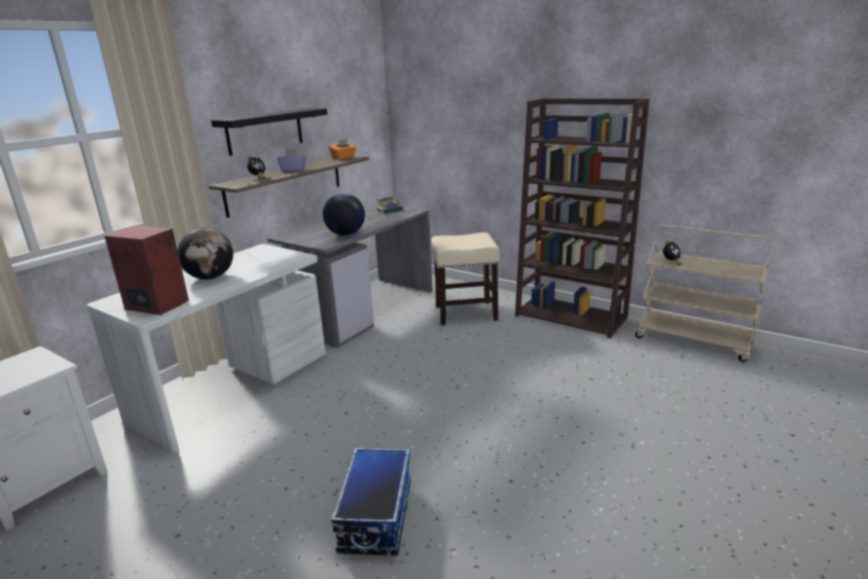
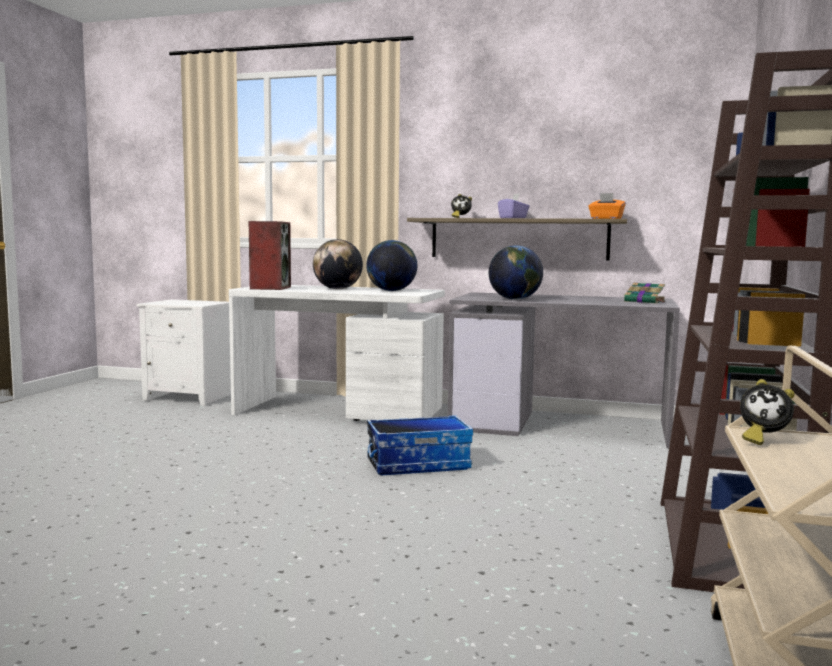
camera: 70 degrees right, 15 degrees down
(258, 260) = (391, 291): none -> globe
(265, 131) = (501, 173): black shelf -> none
(375, 516) = (136, 482): storage box -> storage box (418, 464)
(465, 313) = (623, 473): beige stool -> none

